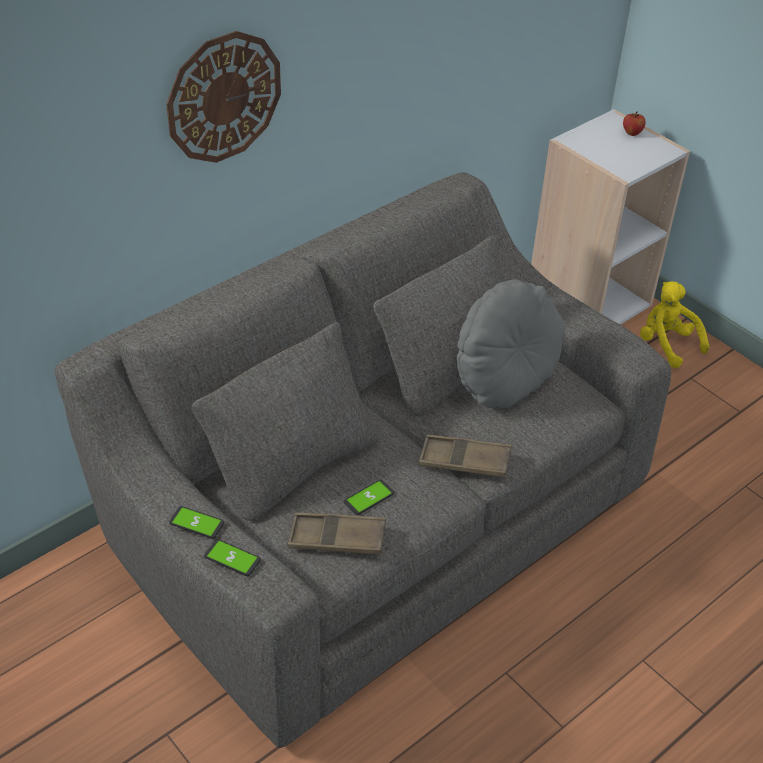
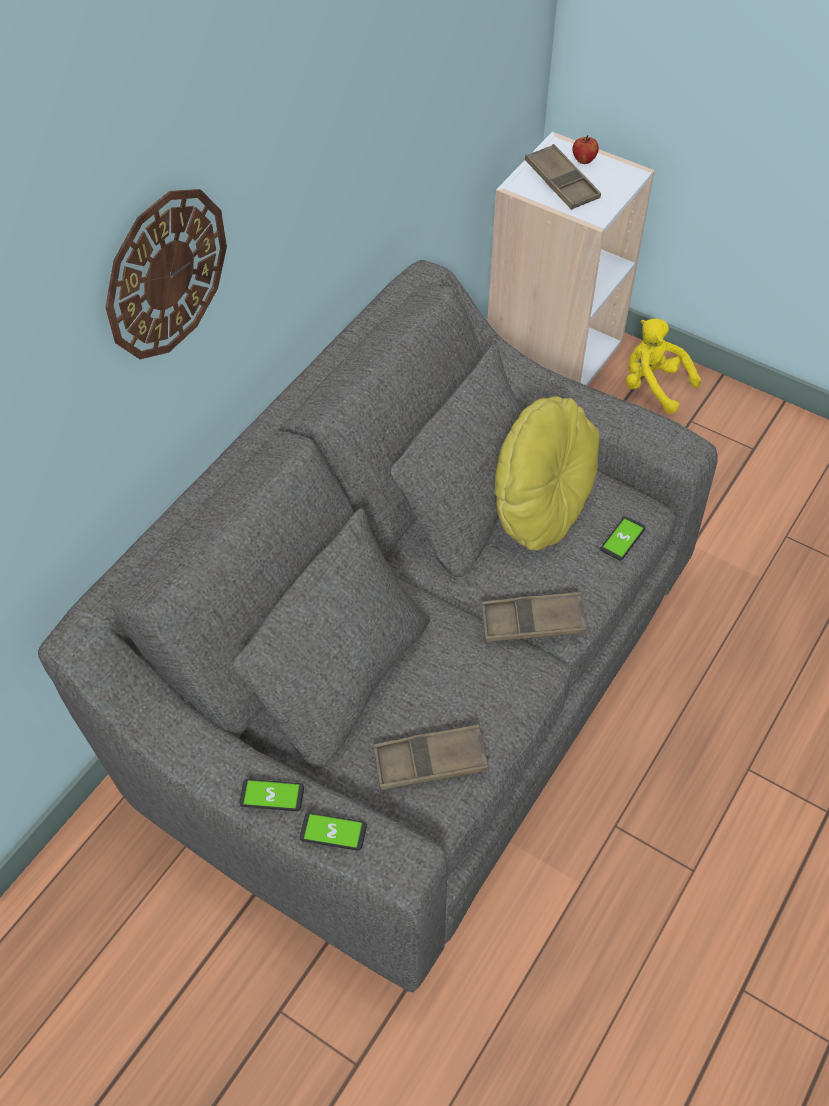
camera: 15 degrees left, 10 degrees up
(369, 498) = (446, 700): phone -> phone (622, 539)
(504, 385) = (541, 513): grey pillow -> yellow pillow
(606, 145) = (561, 182): none -> brown tray

